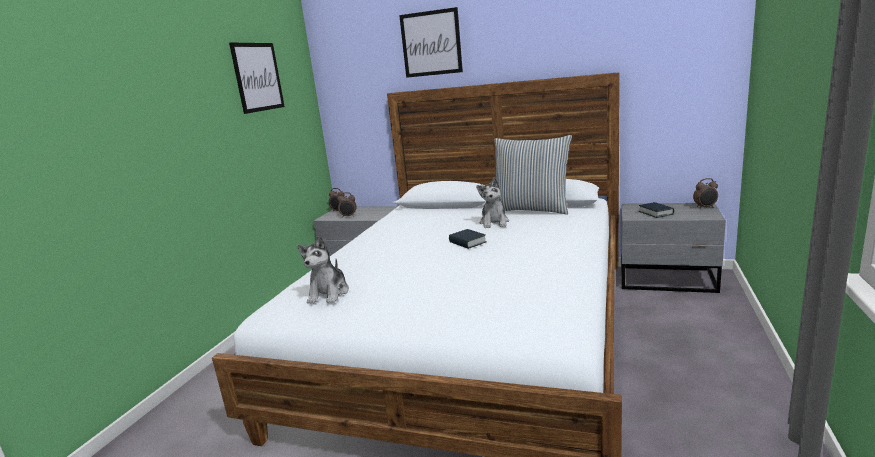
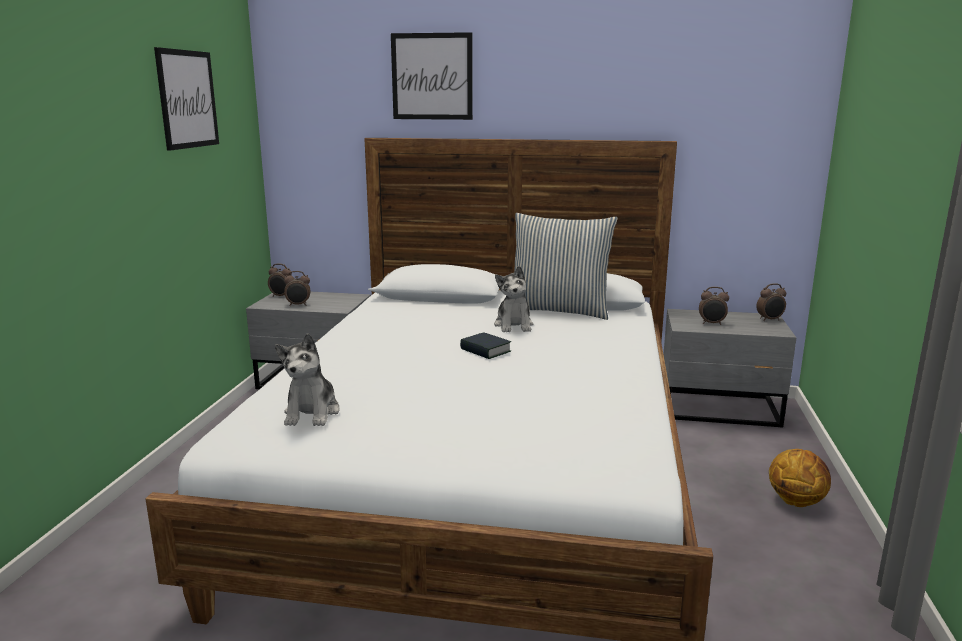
camera: 10 degrees left, 0 degrees up
(656, 213) = (712, 323): book -> alarm clock
(724, 353) = (796, 501): none -> basketball

